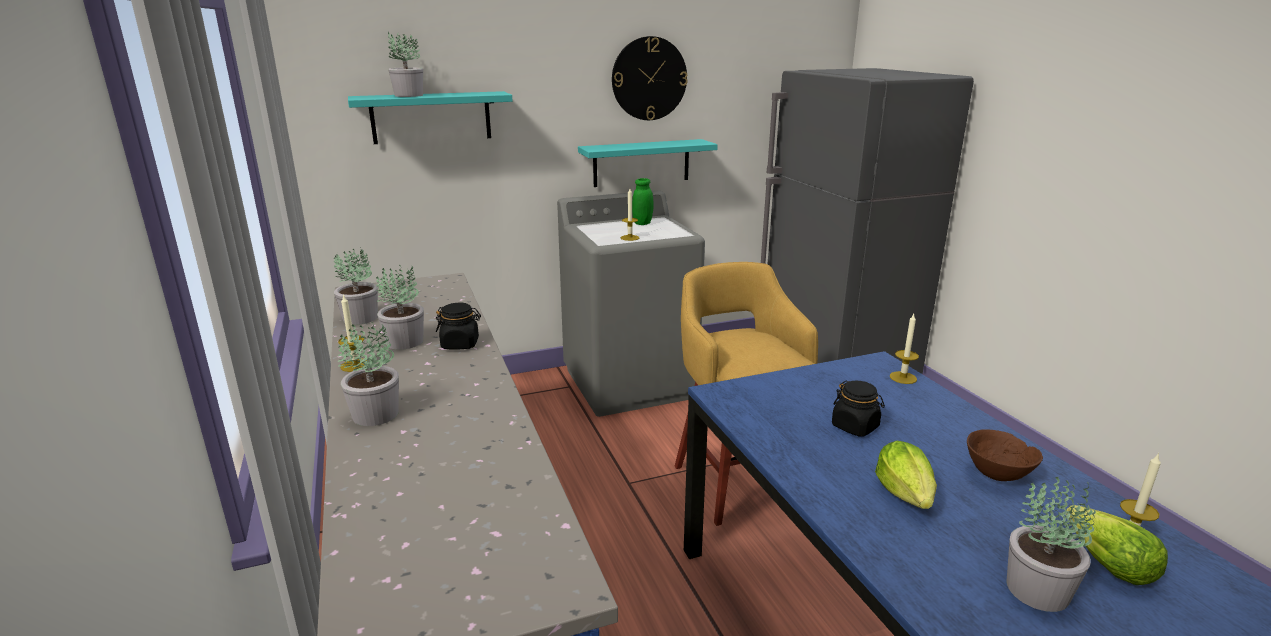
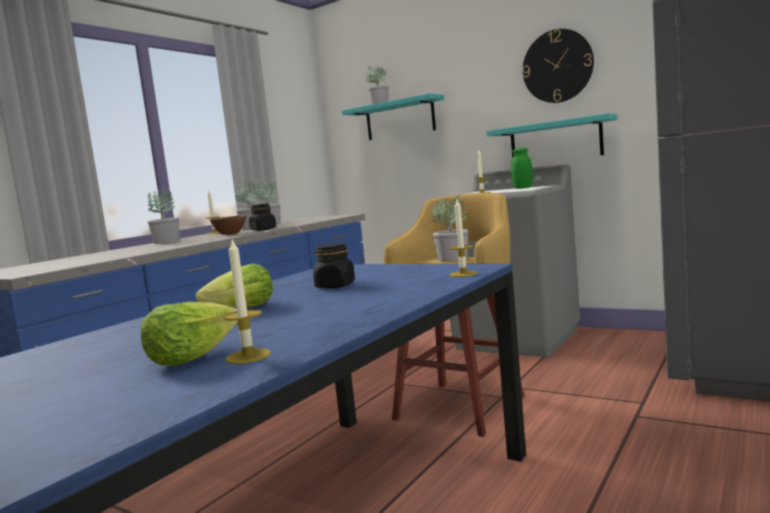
camera: 55 degrees right, 15 degrees down
(997, 475) = (315, 315): brown bowl -> brown bowl (230, 234)
(1037, 589) = (132, 349): potted plant -> potted plant (453, 258)

